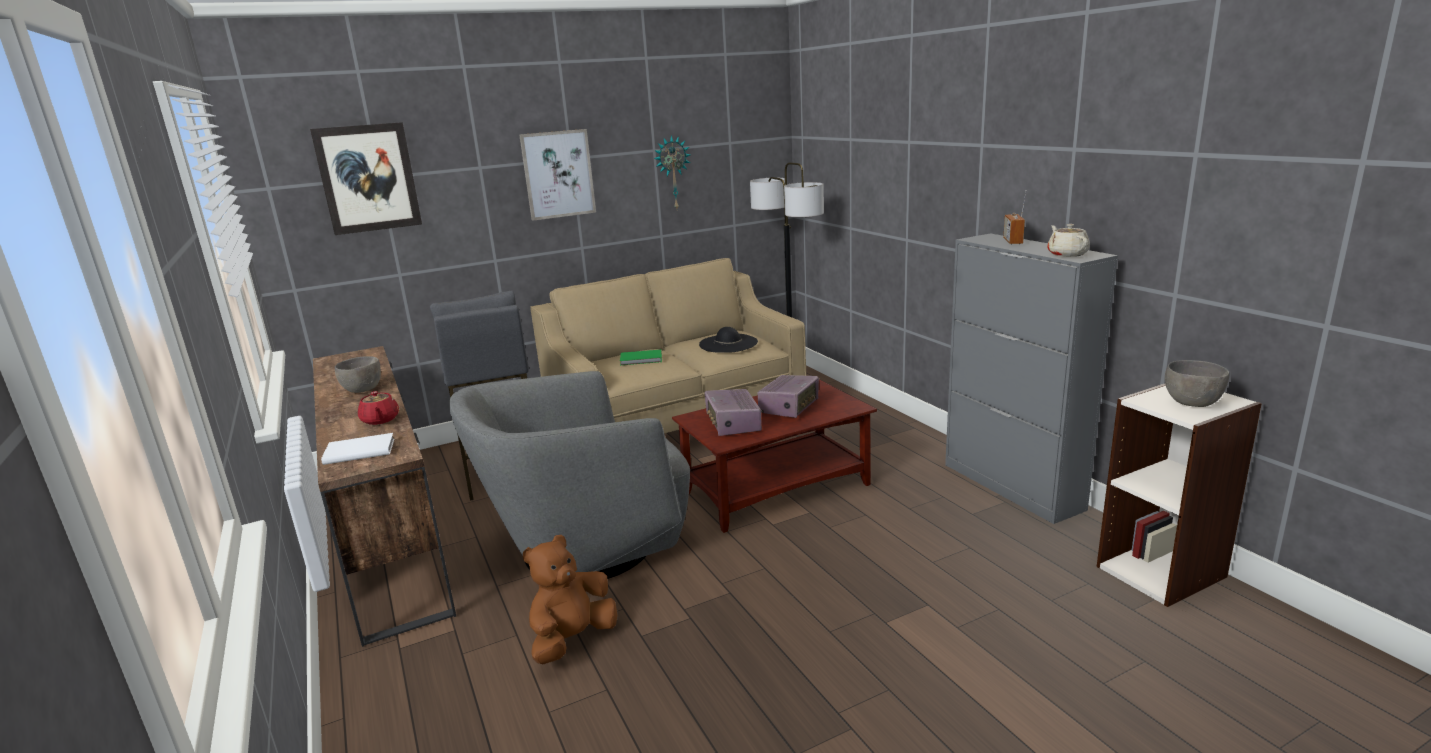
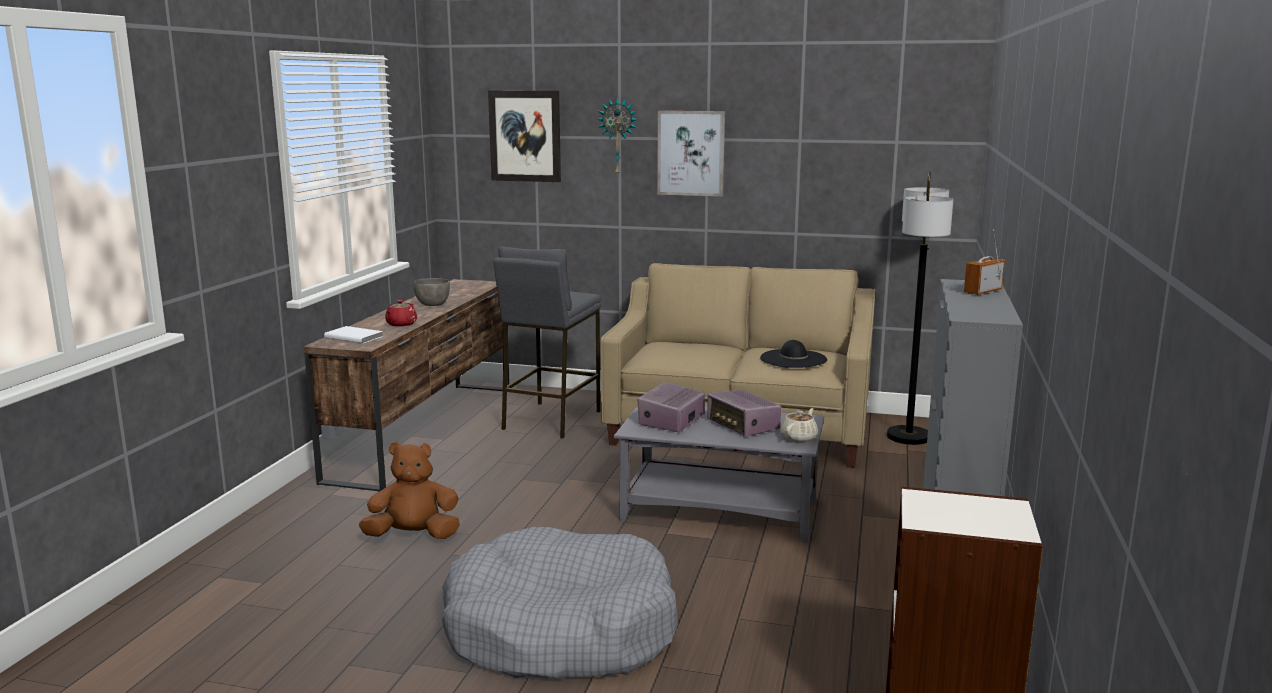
camera: 40 degrees right, 5 degrees down
(585, 547) = (515, 488): grey armchair -> none
(641, 359) = (695, 350): green book -> none
(672, 173) = (817, 167): wall clock -> wall clock (618, 137)
(777, 488) = (721, 511): brown coffee table -> grey coffee table
(789, 407) = (743, 426): radio -> radio turned 75 degrees clockwise
(847, 645) = (560, 630): none -> grey dog bed
(1066, 254) = (974, 312): beige teapot -> beige teapot (799, 438)
(1191, 403) = (961, 516): grey bowl -> none

